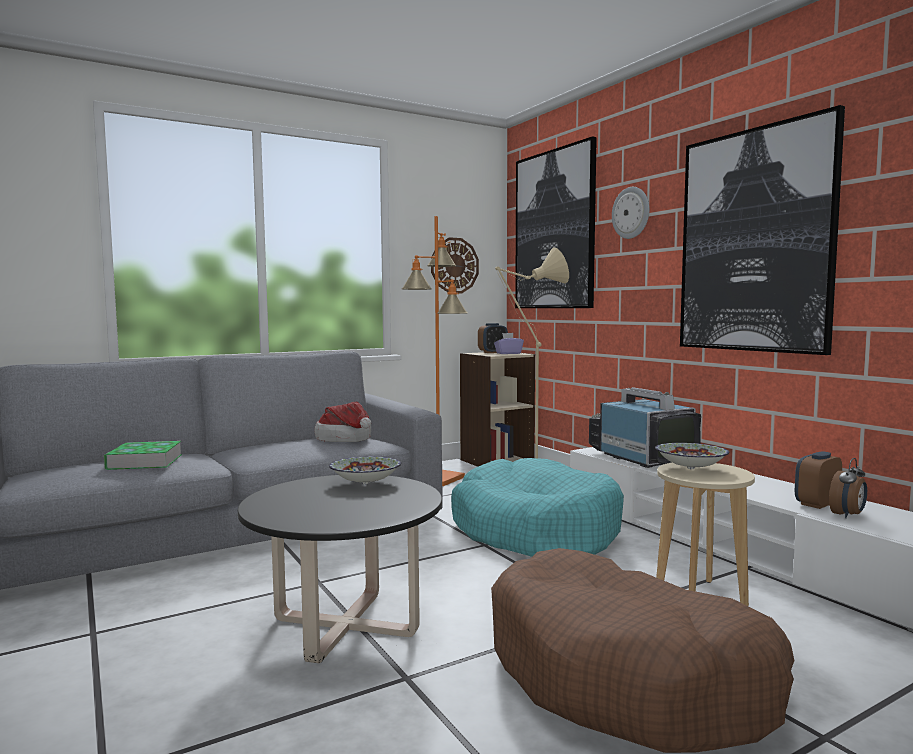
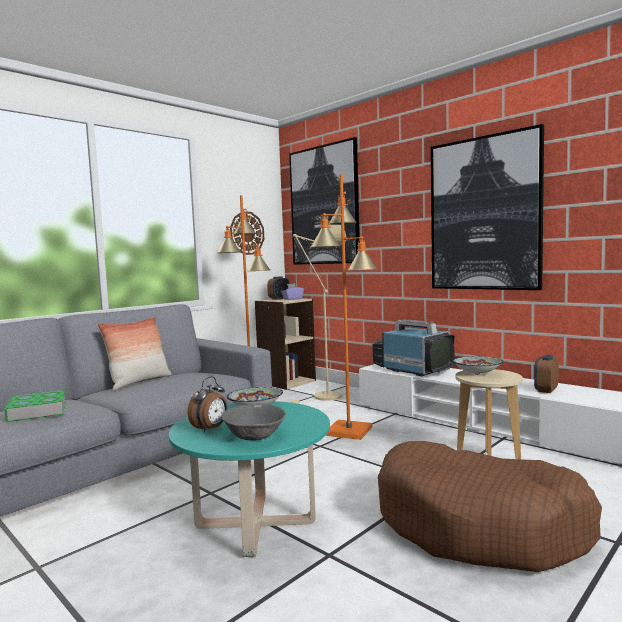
camera: 15 degrees left, 0 degrees up
(282, 441) = (139, 382): none -> pillow
(330, 513) = (253, 436): none -> grey bowl
(345, 625) = (255, 523): black coffee table -> turquoise coffee table
(346, 439) = (197, 375): hat -> none
(535, 531) = (349, 431): turquoise dog bed -> orange floor lamp
(631, 213) = (388, 193): wall clock -> none
(848, 515) = (570, 395): alarm clock -> alarm clock (210, 429)

